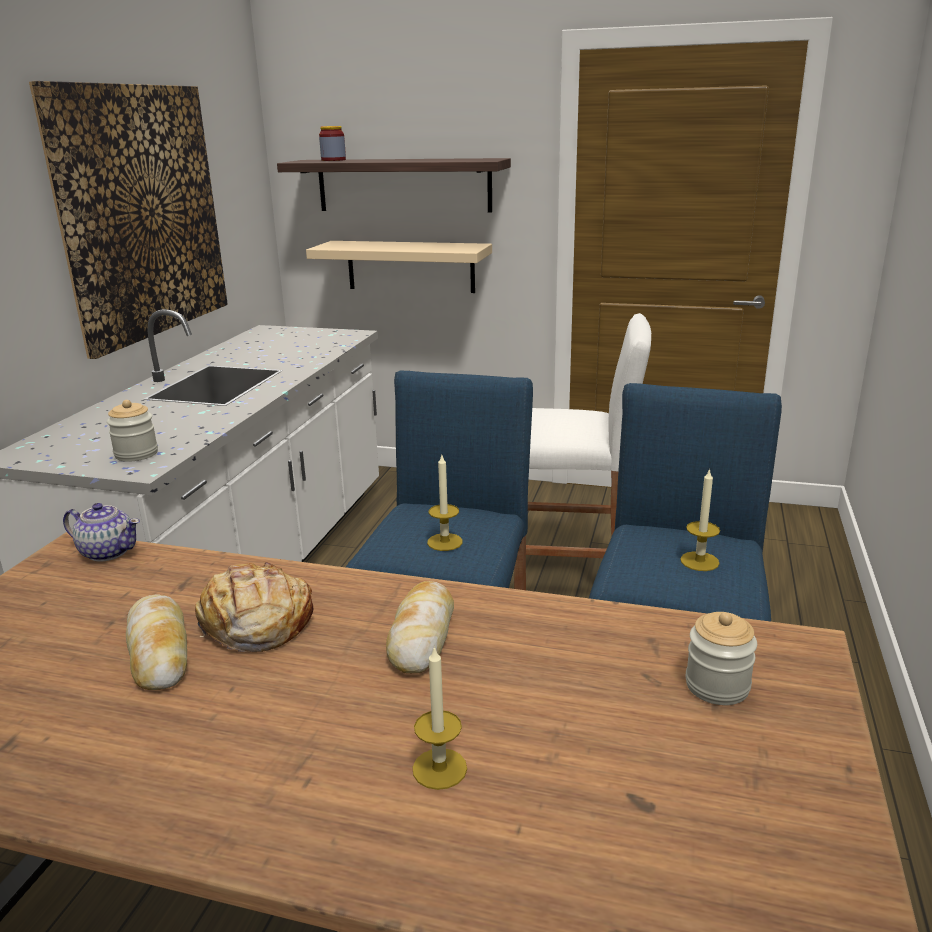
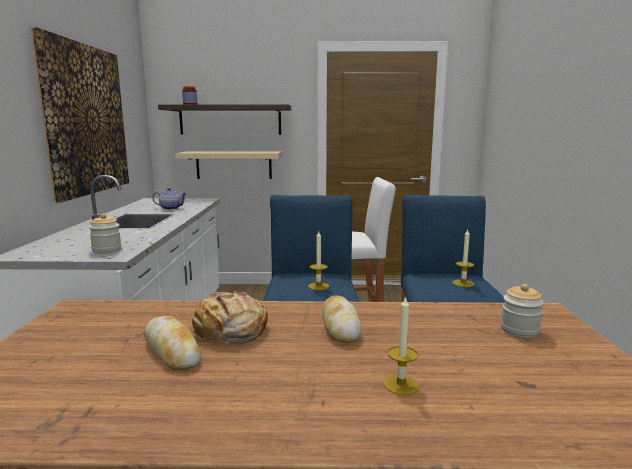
camera: 15 degrees left, 10 degrees down
(108, 552) = (101, 306): teapot -> teapot (170, 208)

